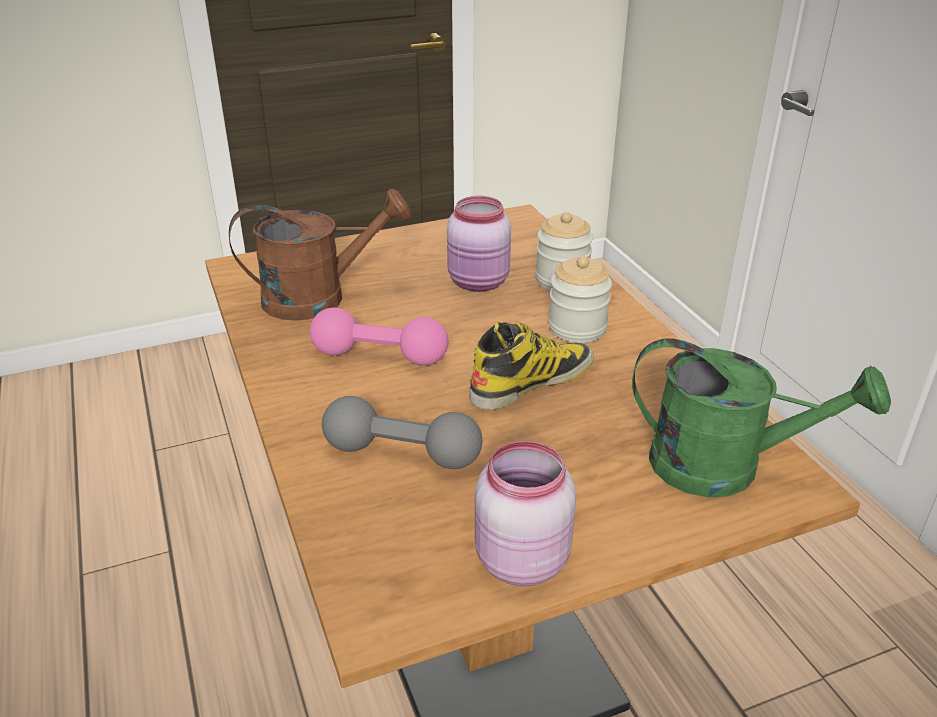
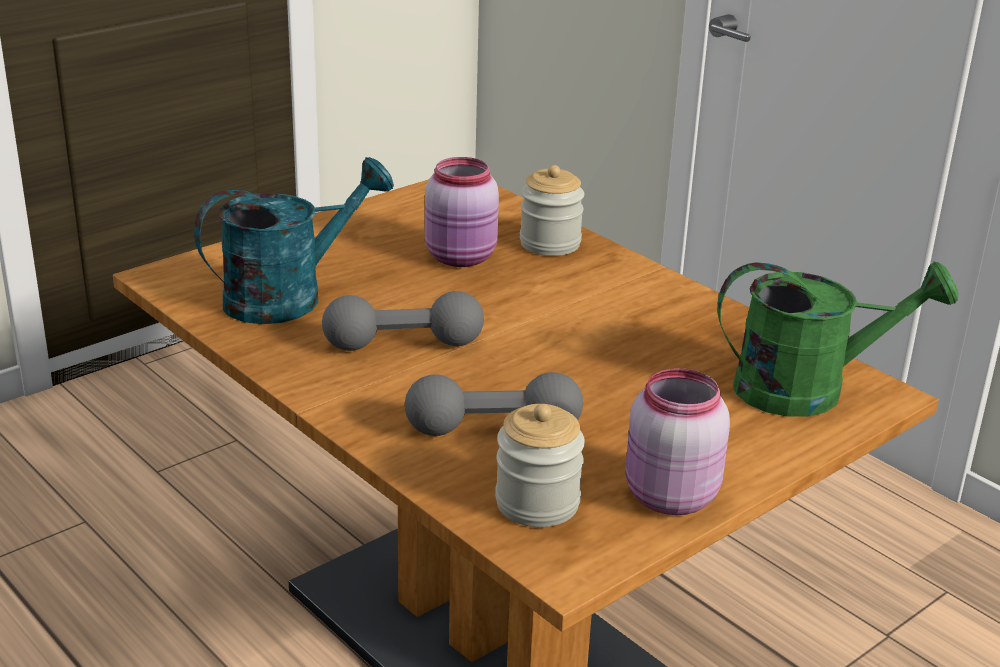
camera: 20 degrees left, 5 degrees down
(319, 298) = (289, 296): brown watering can -> turquoise watering can
(380, 356) = (403, 344): pink dumbbell -> grey dumbbell
(531, 381) = (581, 344): boot -> none
(577, 328) = (595, 288): jar -> jar (537, 503)

